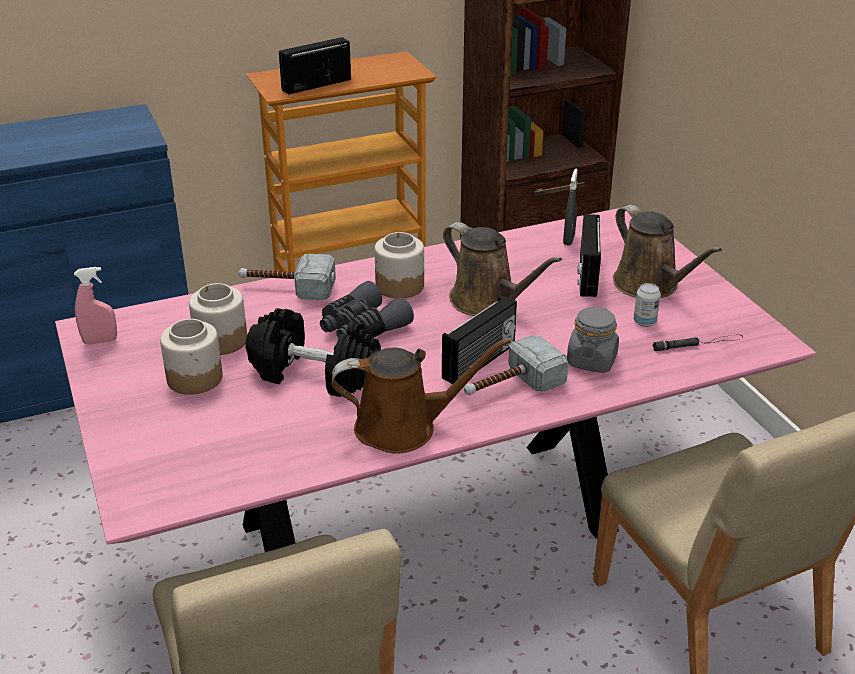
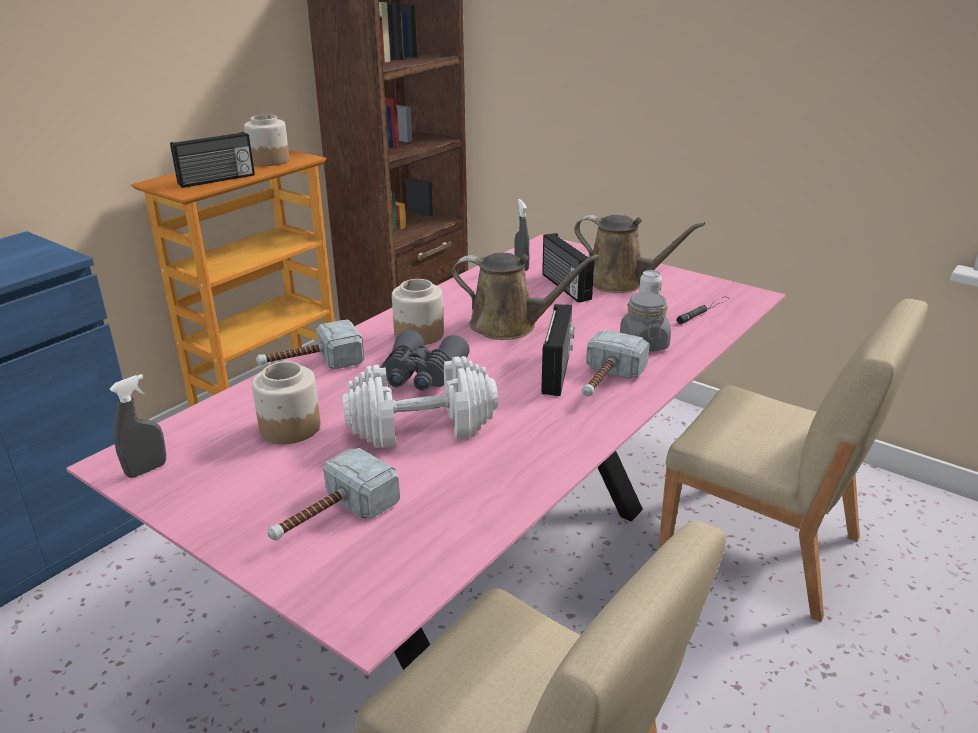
camera: 30 degrees left, 5 degrees down
(100, 341) = (146, 470): pink spray bottle -> grey spray bottle
(181, 425) = (330, 518): none -> hammer
(195, 378) = (298, 469): jar -> jar (269, 160)
(316, 84) = (217, 180): radio -> radio turned 150 degrees counterclockwise
(316, 374) = (422, 426): black dumbbell -> white dumbbell
(404, 427) = (555, 443): brown watering can -> none

